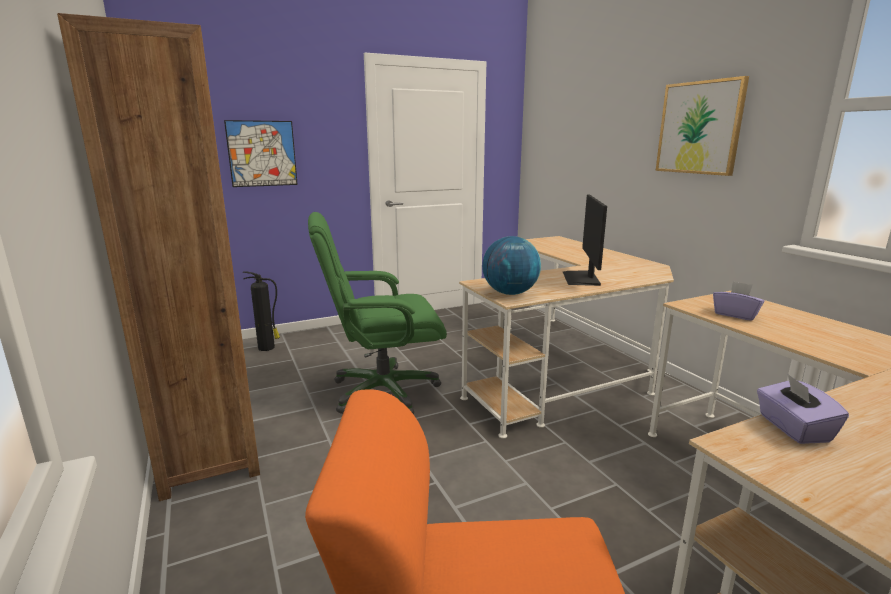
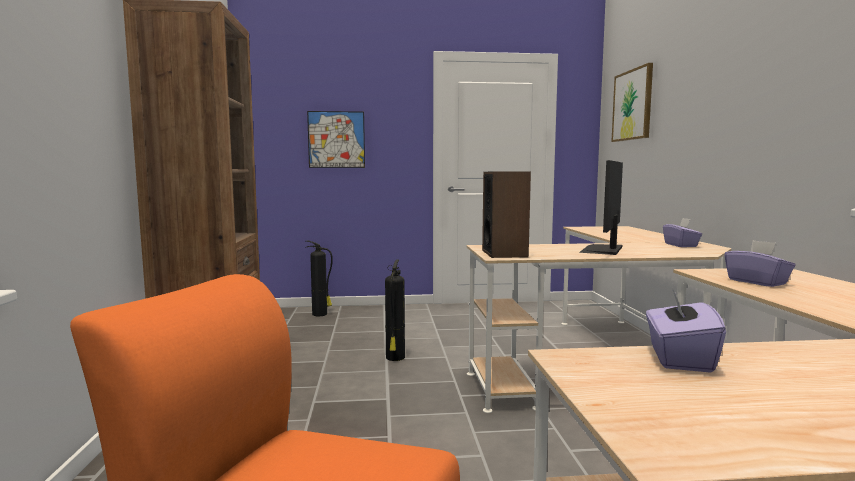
camera: 20 degrees right, 10 degrees down
(383, 391) = (395, 358): green office chair -> fire extinguisher
(510, 293) = (504, 253): globe -> speaker
(631, 265) = (681, 245): none -> purple tissue box
(699, 128) = (758, 85): picture -> picture (632, 105)

